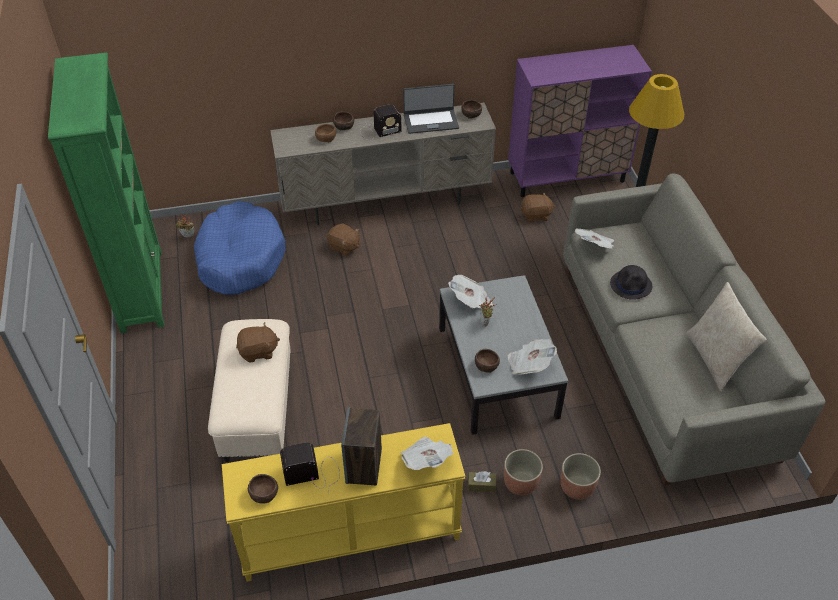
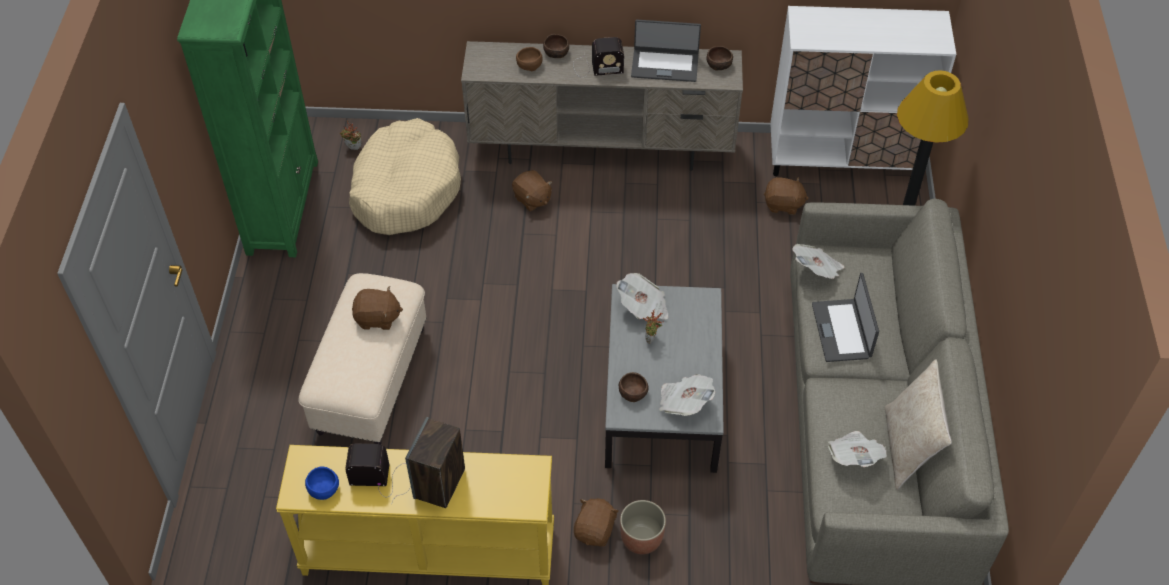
camera: 15 degrees right, 5 degrees up
(240, 258) = (405, 189): blue dog bed -> beige dog bed
(263, 493) = (323, 488): brown bowl -> blue bowl
(426, 460) = (510, 493): newspaper -> newspaper (854, 457)
(481, 485) = (595, 530): brown tissue box -> brown plush toy
(567, 177) = (843, 159): purple cabinet -> white cabinet
(576, 487) = (705, 559): planter -> none
(631, 285) = (842, 331): black hat -> laptop

